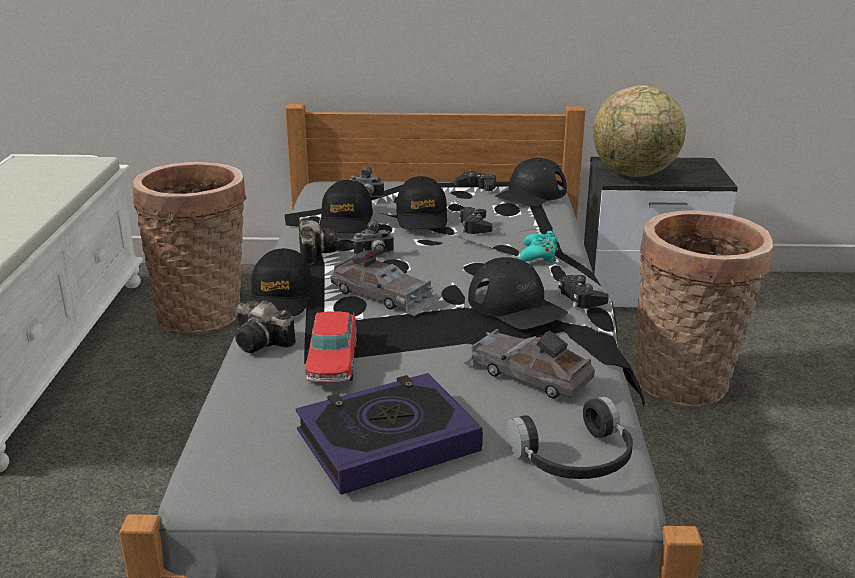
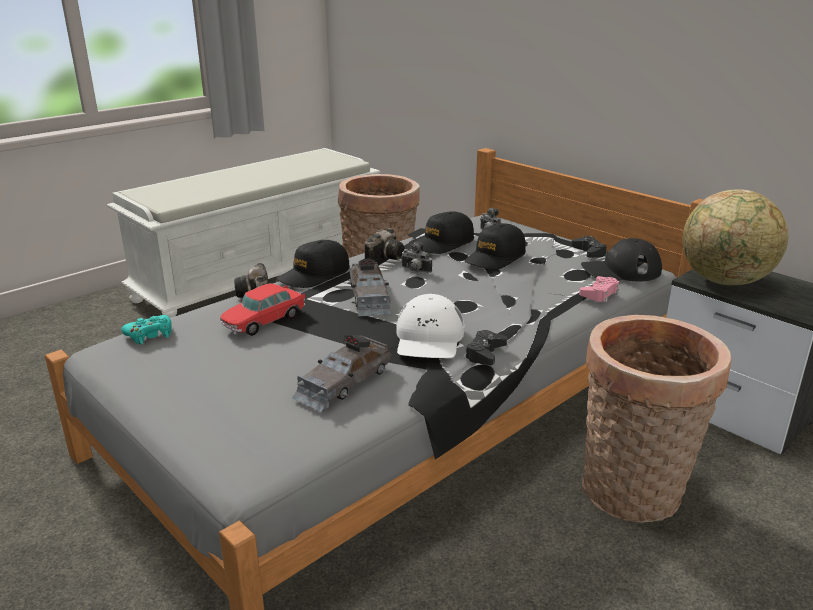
camera: 45 degrees right, 0 degrees up
(387, 441) = (198, 376): book -> none
(474, 226) = (517, 276): black game controller -> none
(516, 306) = (429, 339): black cap -> white cap
(527, 374) = (343, 382): grey toy car -> grey toy car turned 135 degrees counterclockwise
(538, 255) = (521, 313): turquoise game controller -> turquoise game controller (150, 335)
(554, 218) = (599, 294): none -> pink game controller
(575, 459) = (260, 445): black headphones -> none

